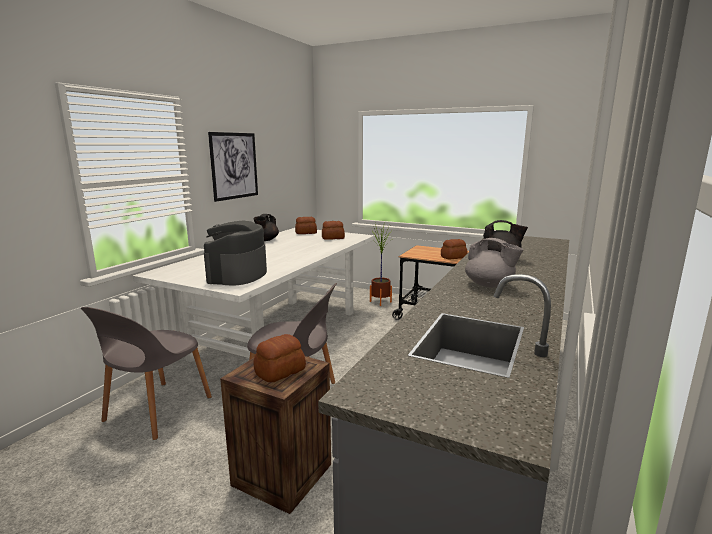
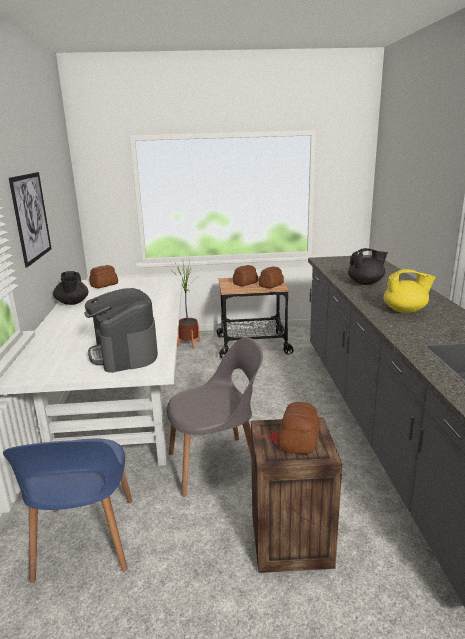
camera: 30 degrees left, 5 degrees up
(156, 410) = (85, 540): grey chair -> blue chair
(332, 238) = (145, 286): bread -> bread (245, 283)
(489, 285) = (405, 310): grey teapot -> yellow teapot

